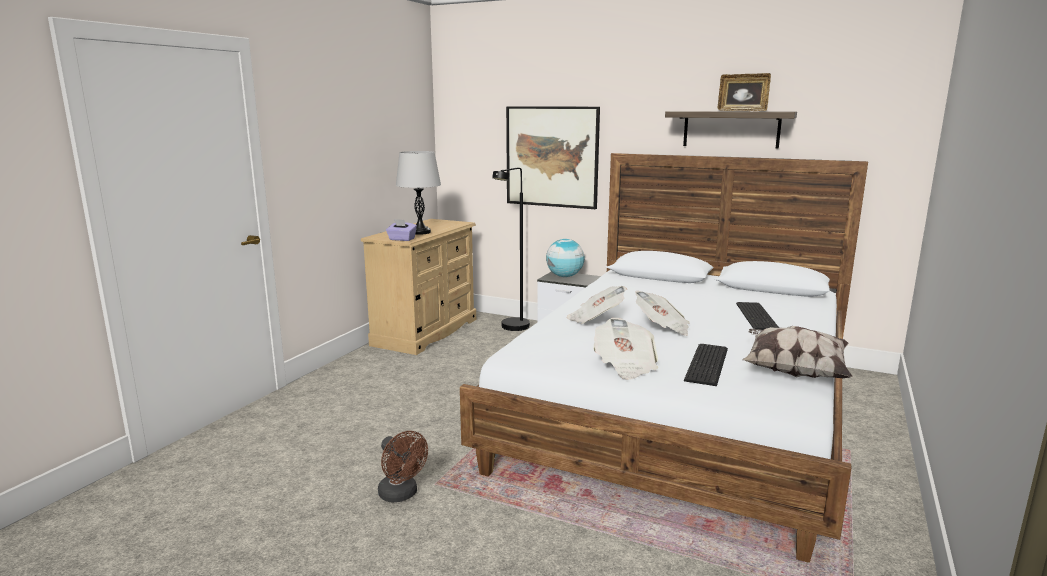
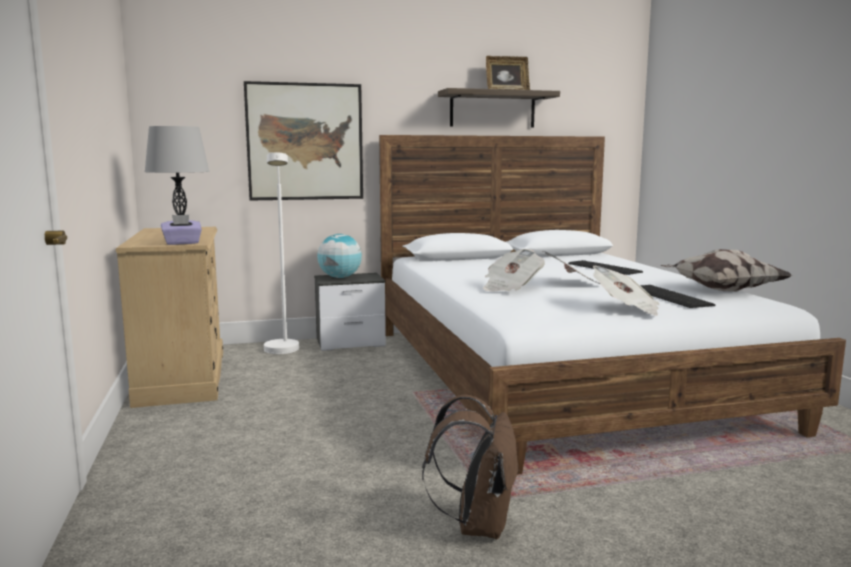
camera: 40 degrees left, 5 degrees down
(401, 495) = (477, 524): brown fan -> brown backpack
(512, 329) = (283, 352): black floor lamp -> white floor lamp

